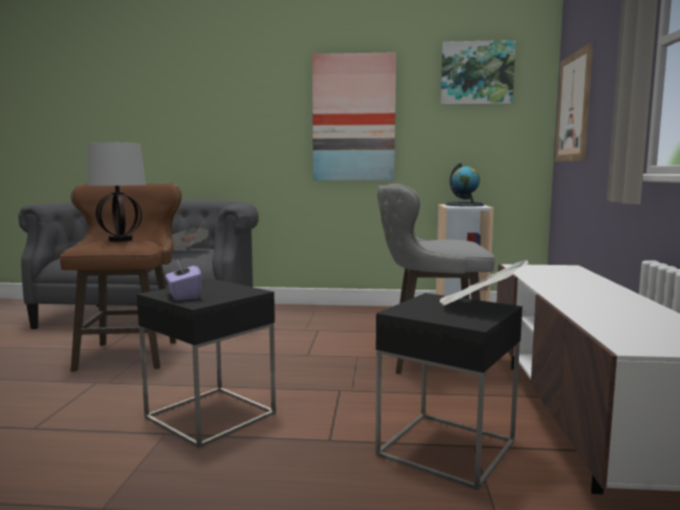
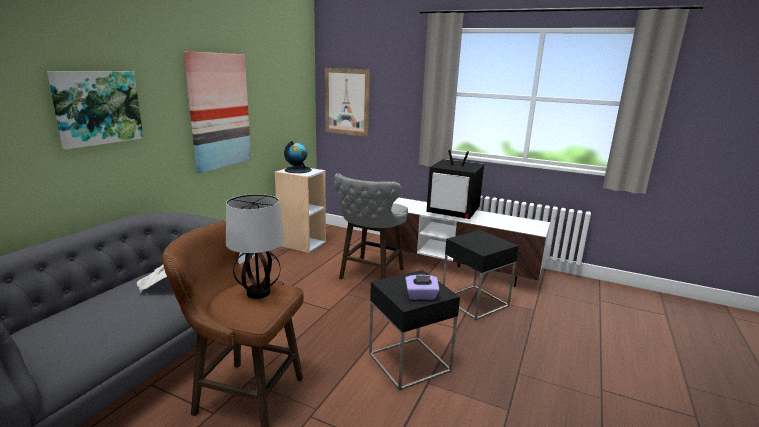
camera: 70 degrees left, 10 degrees up
(476, 73) = (284, 72): picture -> picture (97, 107)
(478, 307) = (479, 236): newspaper -> none
(583, 290) = (454, 213): none -> television

